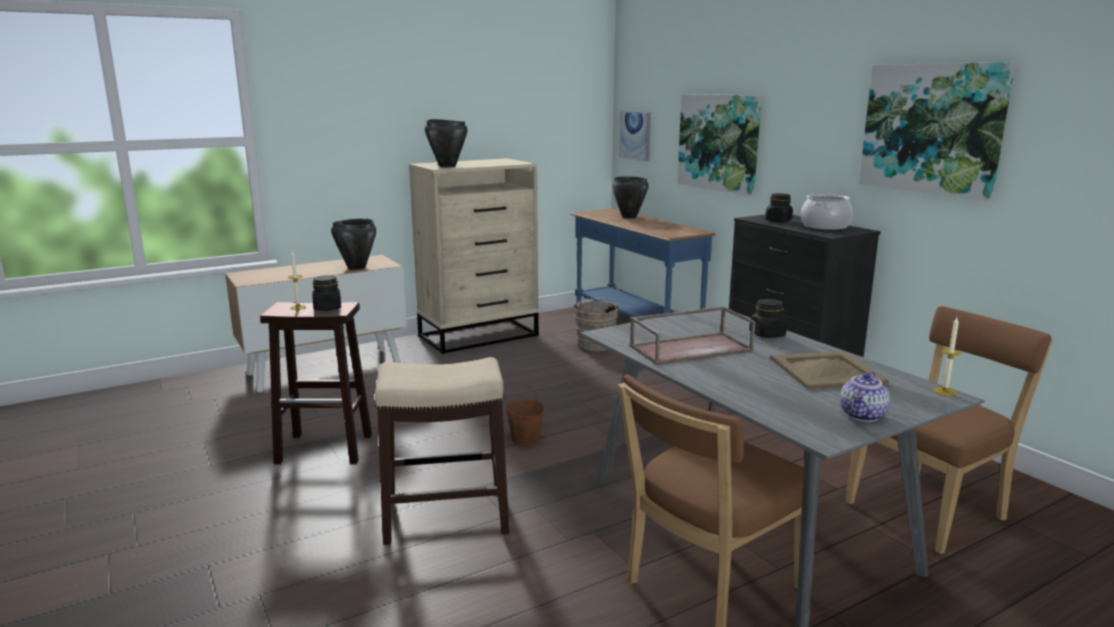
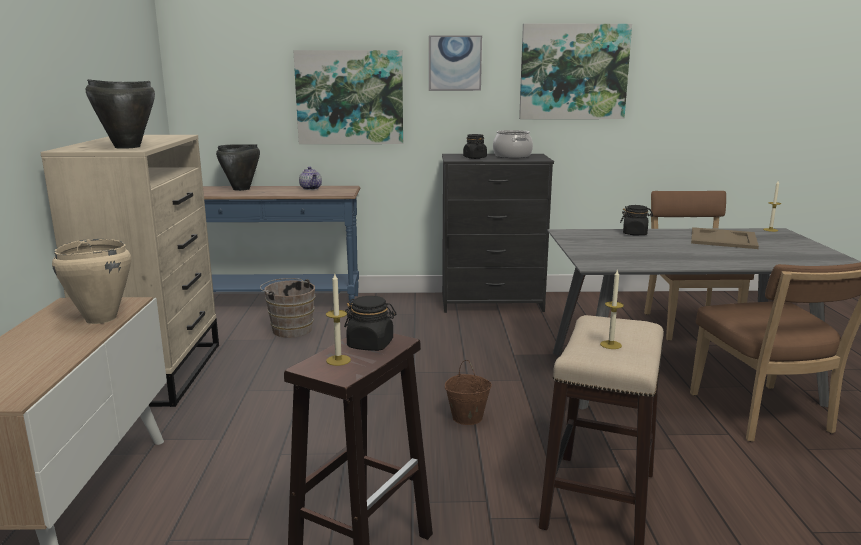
camera: 60 degrees left, 0 degrees up
(356, 267) = (100, 319): black cooking pot -> beige cooking pot
(431, 372) = (610, 345): none -> candle
(635, 135) = (213, 98): picture -> picture (455, 63)
(691, 348) = (652, 253): brown tray -> none
(863, 416) = (810, 249): teapot -> teapot (311, 188)

